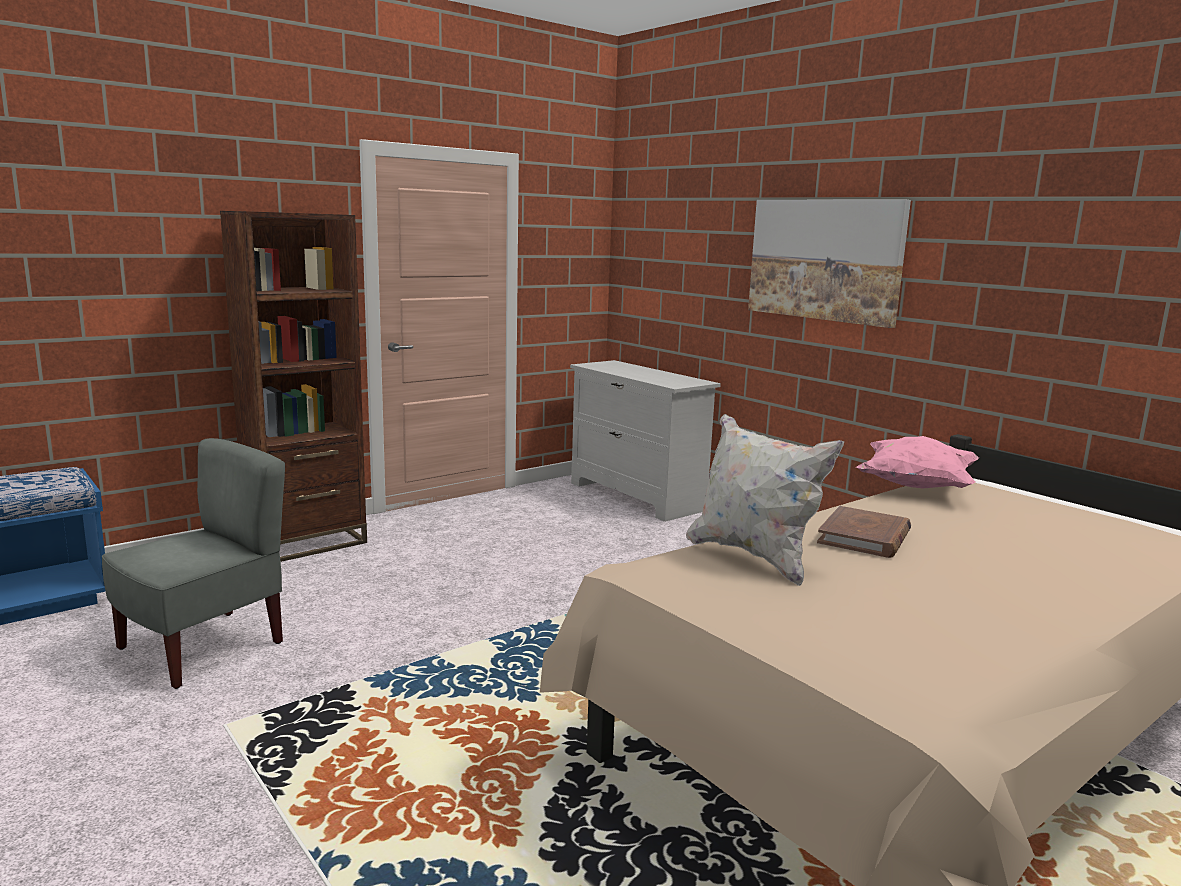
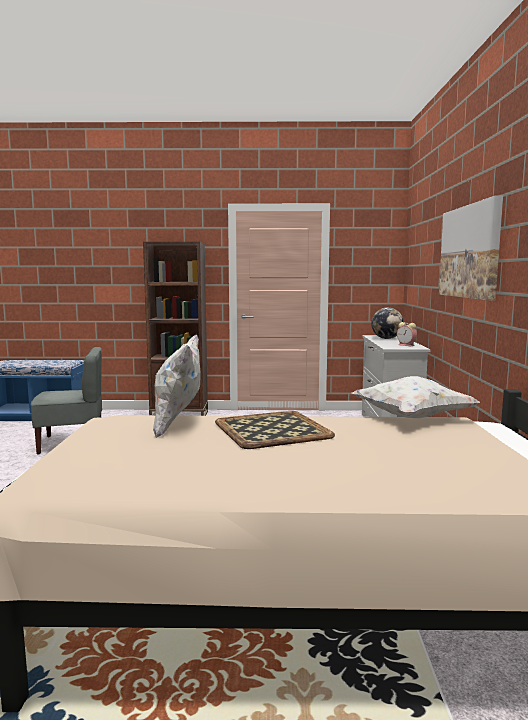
camera: 40 degrees right, 5 degrees down
(620, 368) = (386, 338): none -> globe
(678, 379) = (407, 345): none -> alarm clock
(864, 537) = (271, 429): brown book -> tray
(915, 487) = (412, 417): pink pillow -> white pillow

